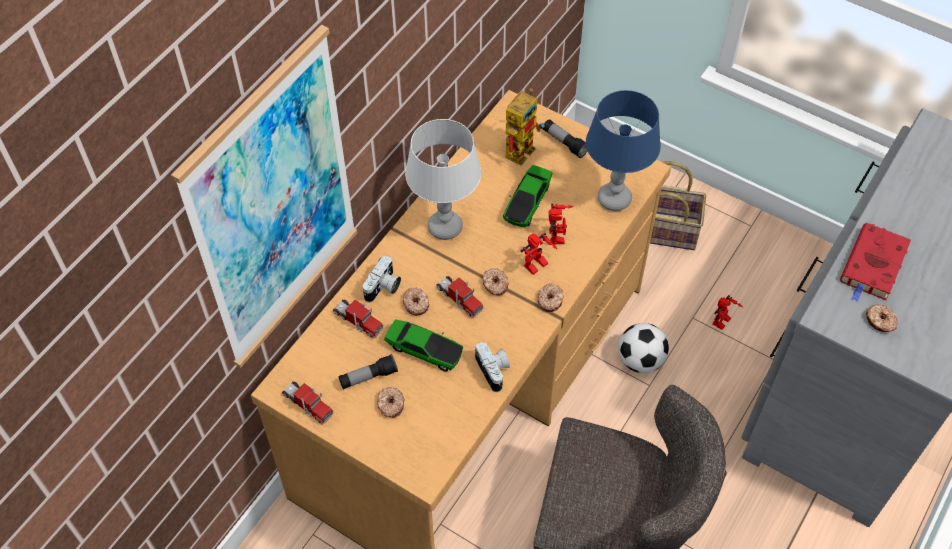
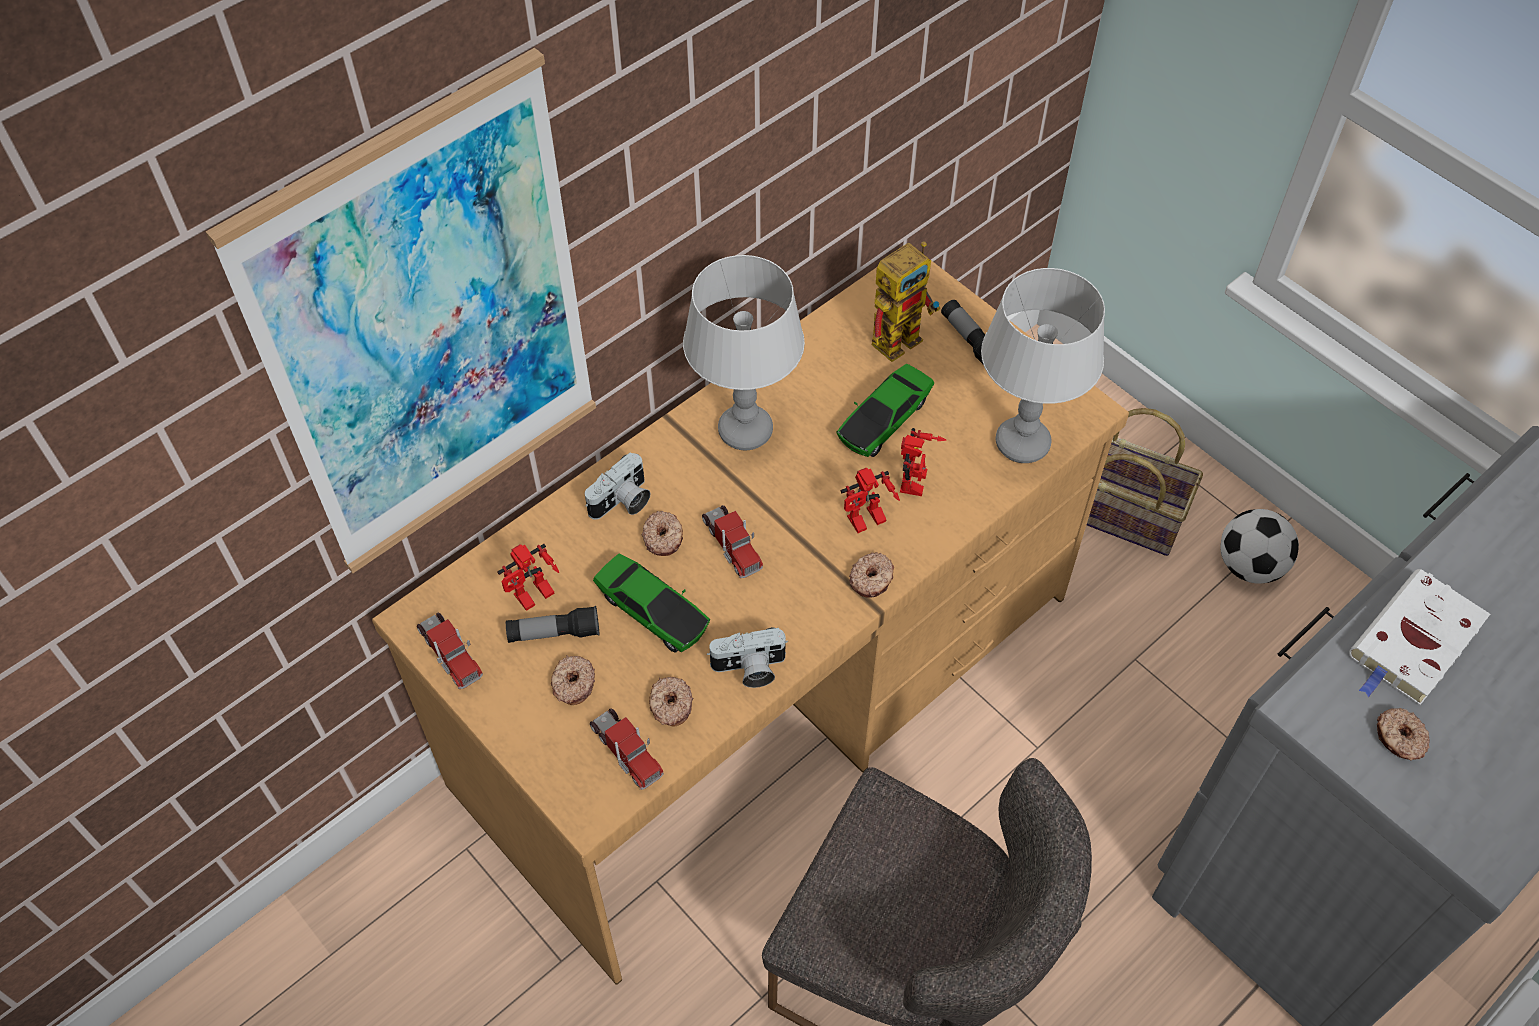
camera: 15 degrees right, 0 degrees up
(358, 321) = (568, 543): toy truck -> toy truck (626, 751)
(494, 370) = (749, 669): camera -> camera turned 90 degrees clockwise
(495, 285) = (793, 535): donut -> donut (670, 705)
(614, 199) = (1022, 444): blue table lamp -> grey table lamp
(640, 360) = (1034, 706): football -> football (1250, 566)
(722, 323) = (1180, 679): toy robot -> toy robot (534, 599)
(873, 266) = (1413, 644): red book -> white book

